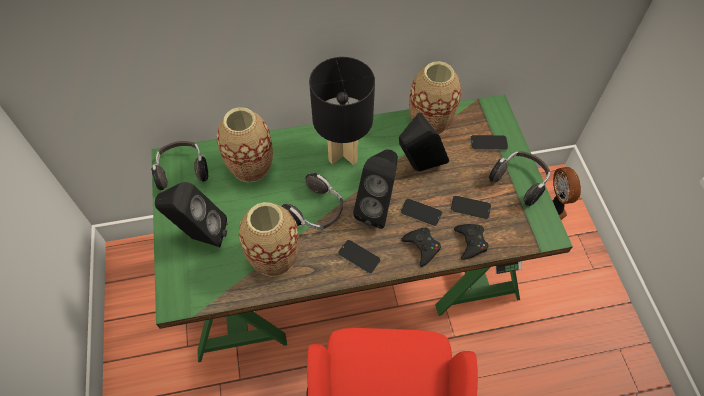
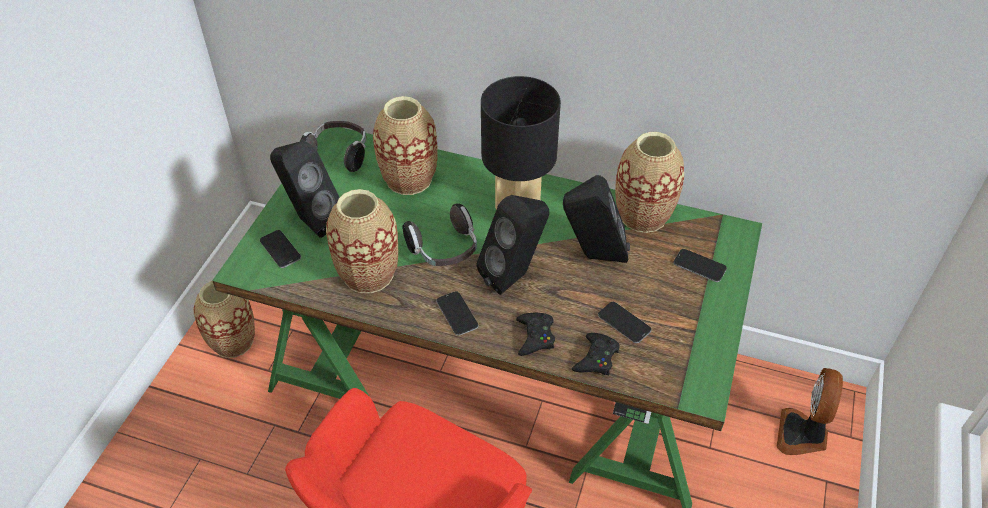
camera: 30 degrees right, 10 degrees down
(145, 338) = (233, 341): none -> vase
(421, 213) = (561, 302): phone -> phone (280, 250)
(519, 182) = (707, 323): headphones -> none

